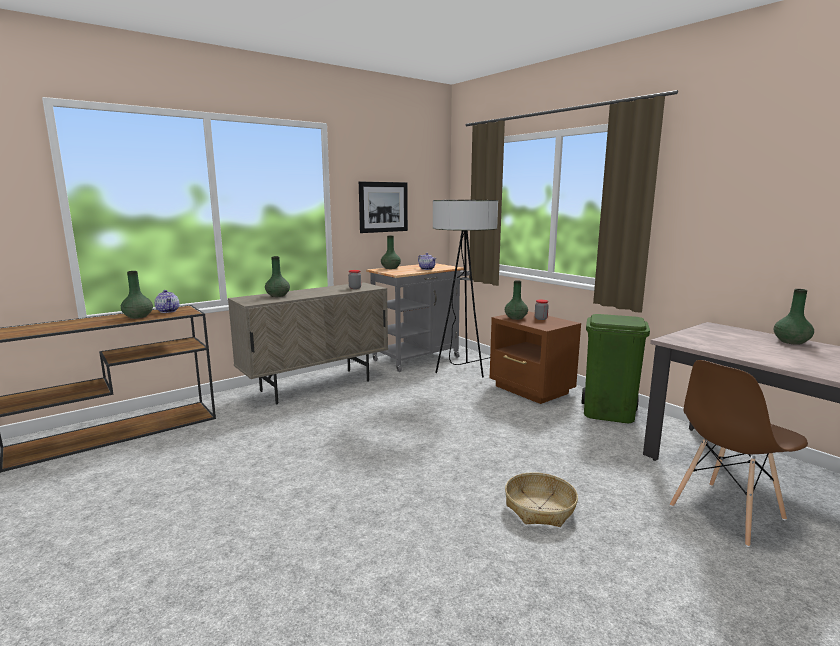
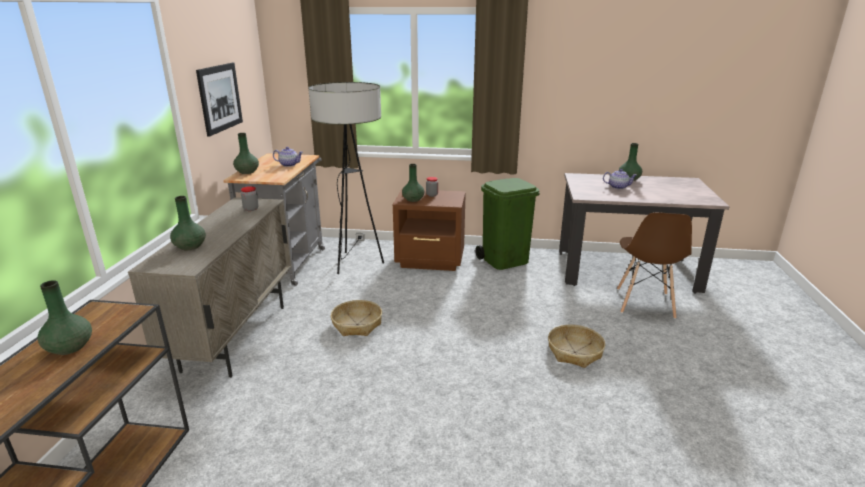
camera: 45 degrees left, 10 degrees up
(168, 311) = (89, 321): teapot -> teapot (618, 187)
(394, 408) = (357, 325): none -> basket

